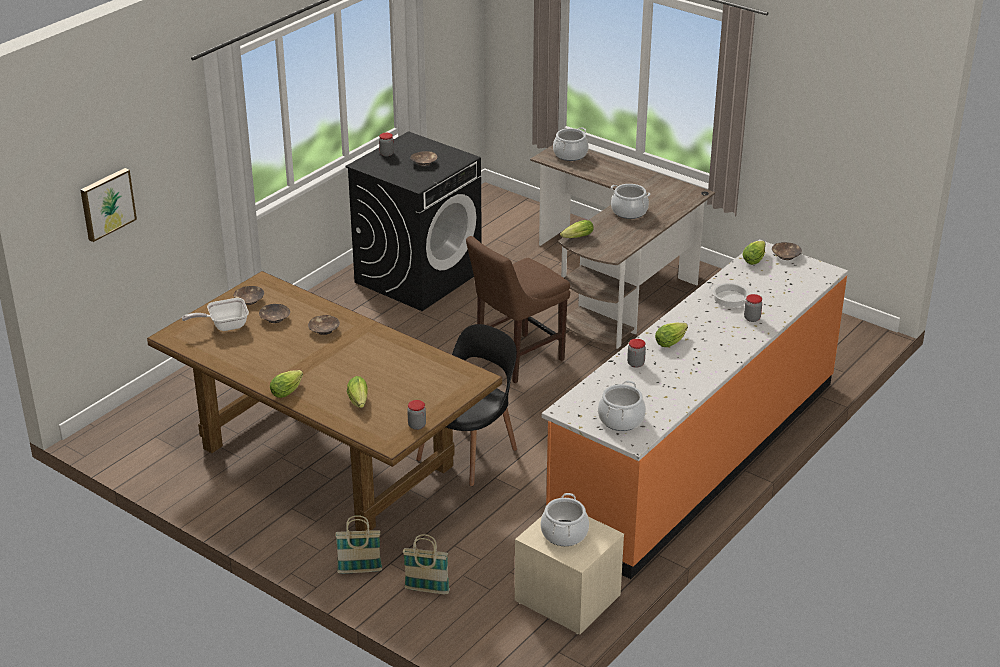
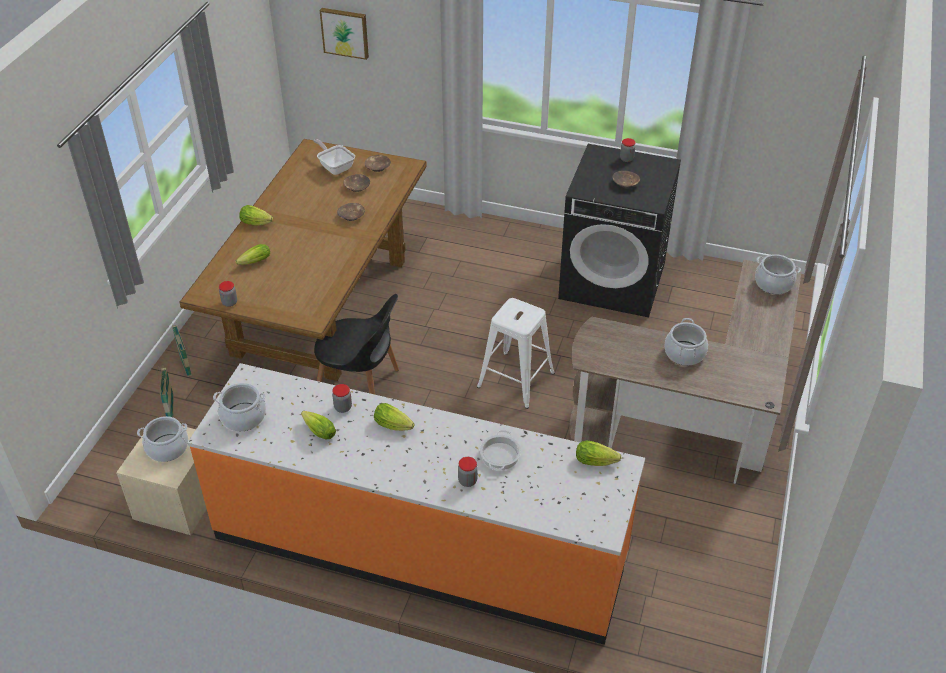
camera: 70 degrees right, 10 degrees up
(516, 359) = (515, 378): brown chair -> white stool
(576, 238) = (604, 327): lettuce -> lettuce (318, 430)
(785, 255) = (620, 487): brown bowl -> none

